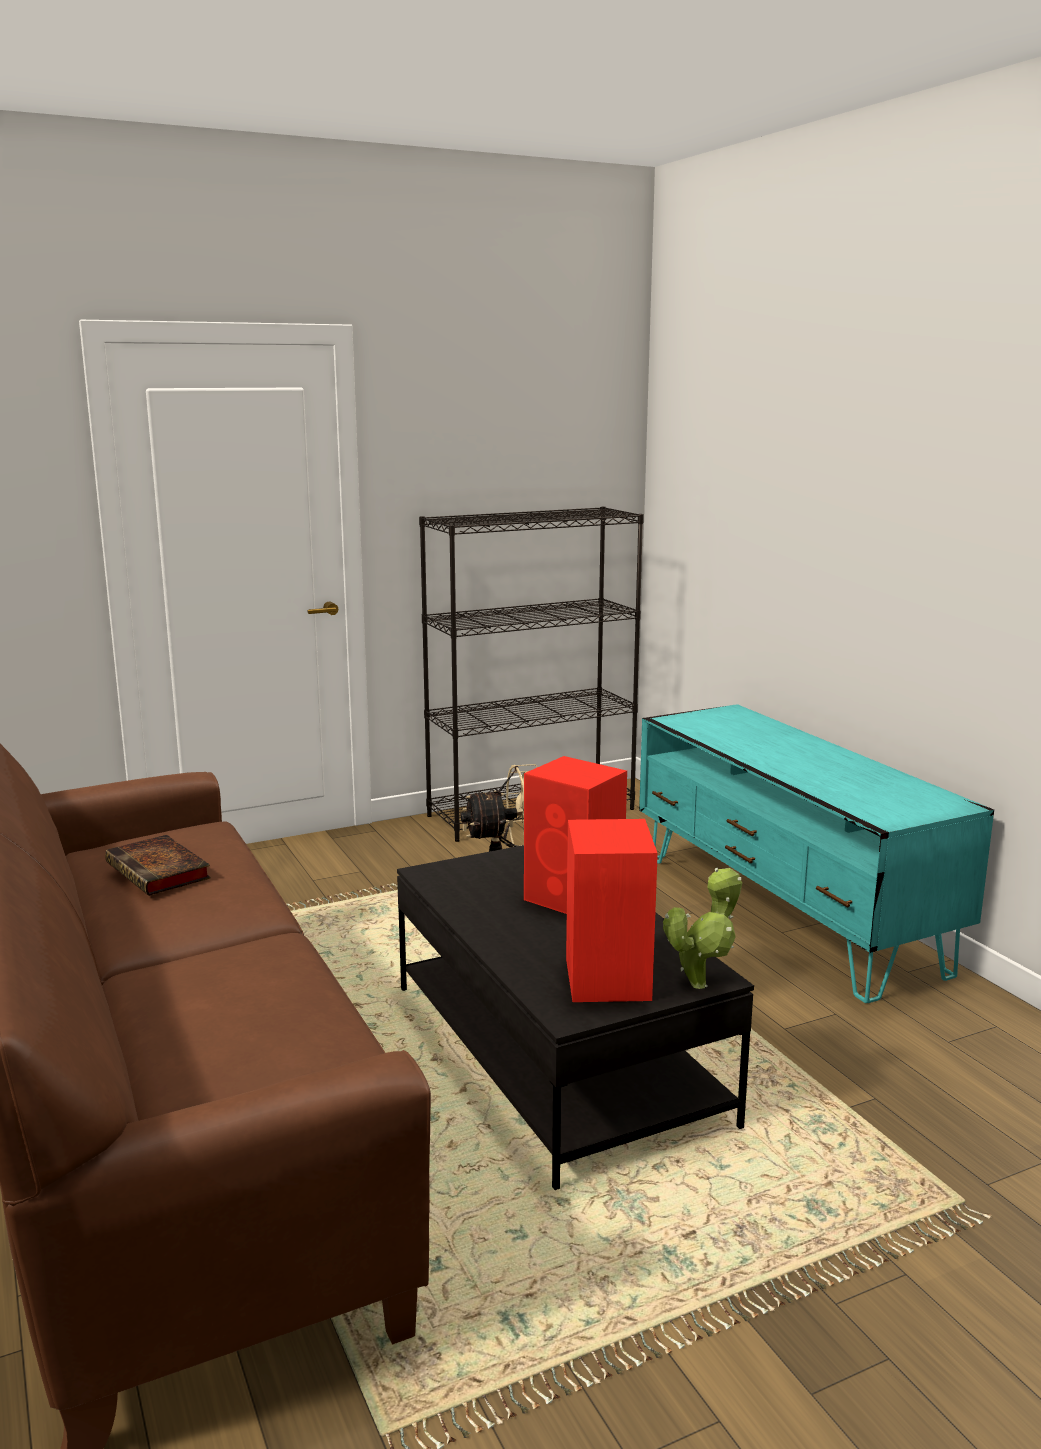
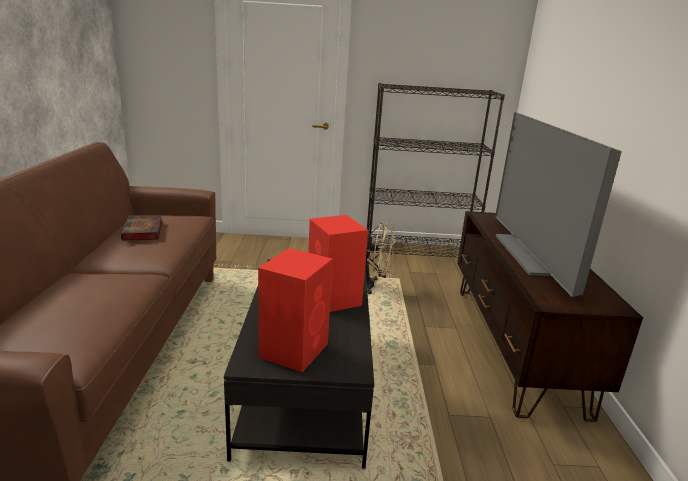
camera: 25 degrees right, 5 degrees up
(702, 982) = (344, 371): potted plant -> none
(786, 912) = (513, 344): turquoise tv stand -> brown tv stand
(803, 763) = (534, 255): none -> television

